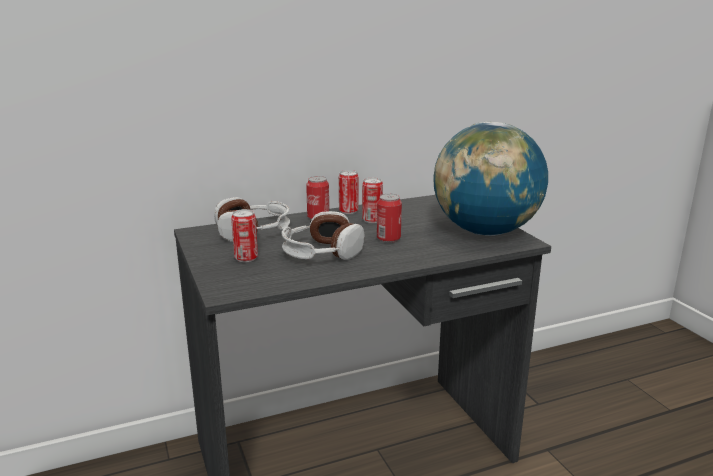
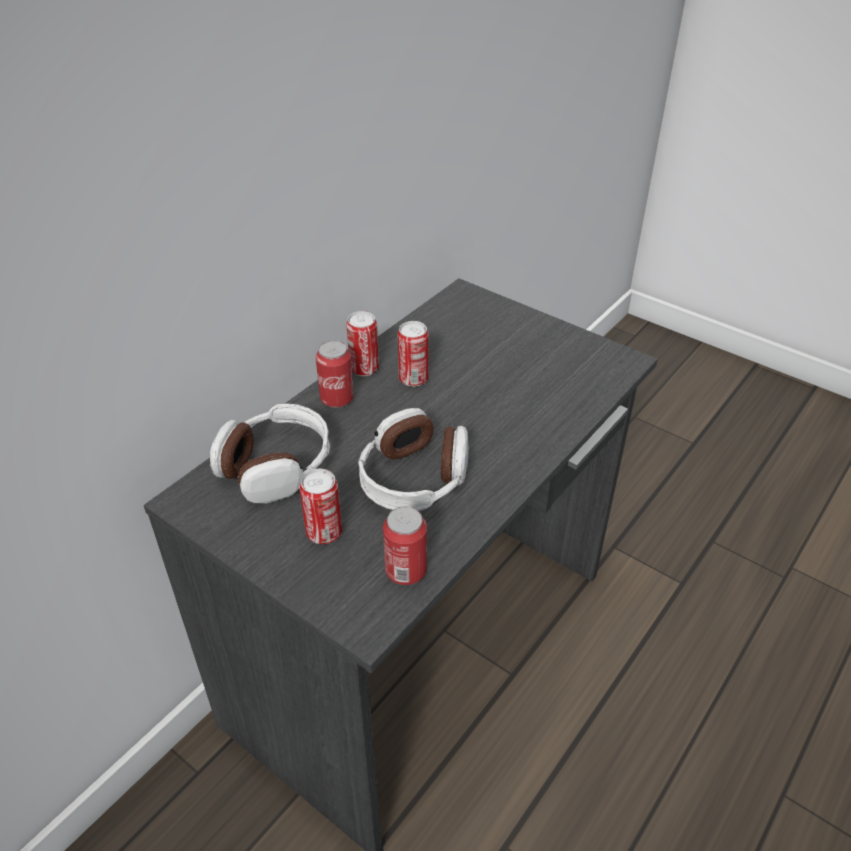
camera: 30 degrees left, 20 degrees up
(388, 239) = (470, 414): can -> can (406, 571)
(485, 232) = (568, 356): globe -> none

